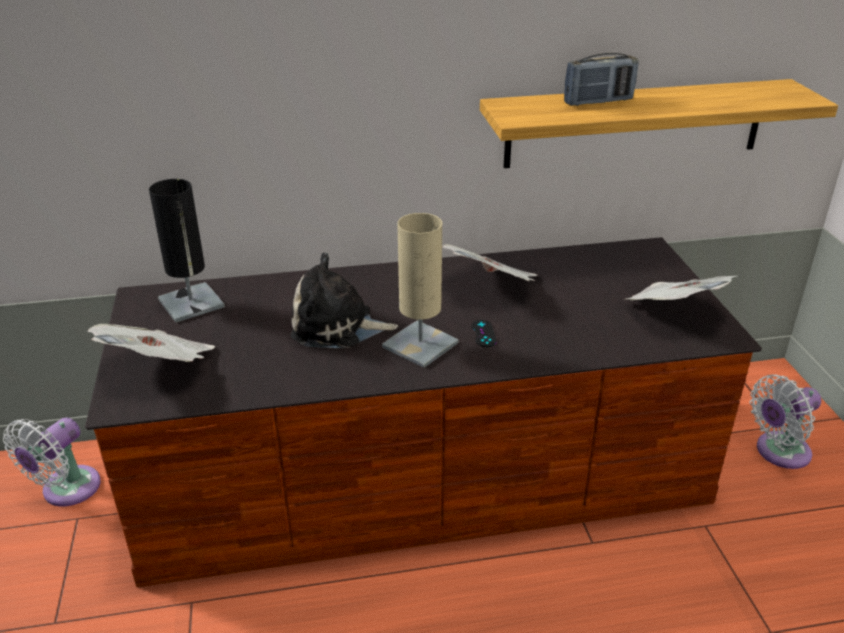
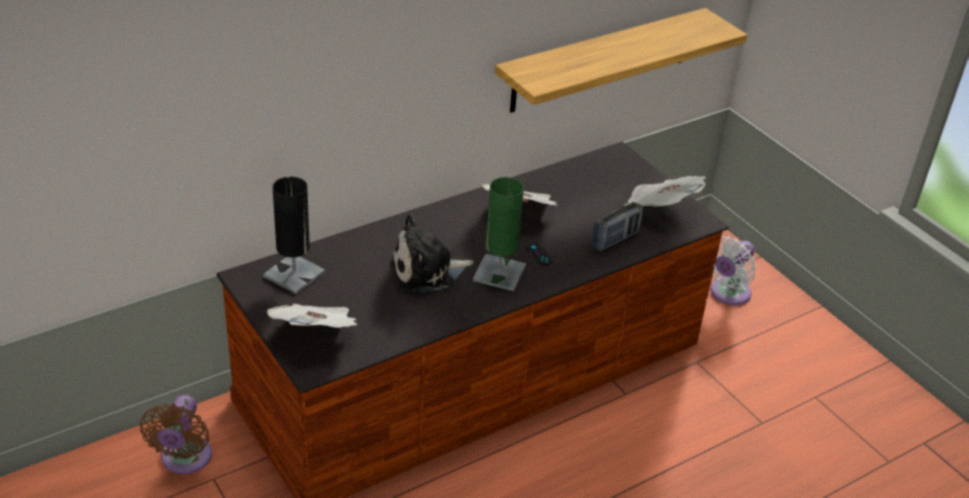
camera: 25 degrees left, 5 degrees up
(66, 490) = (184, 460): white fan -> brown fan
(420, 345) = (499, 273): beige table lamp -> green table lamp
(598, 101) = (584, 55): radio -> radio (615, 240)

